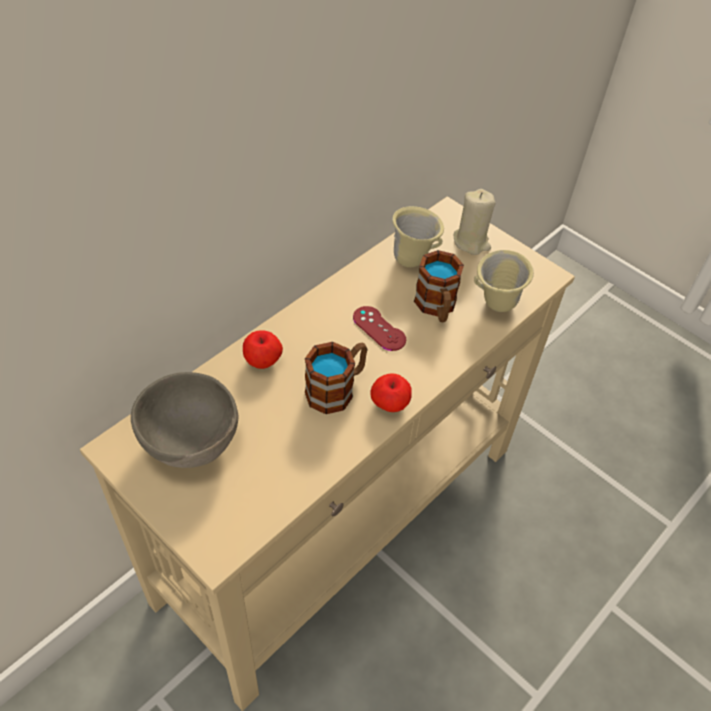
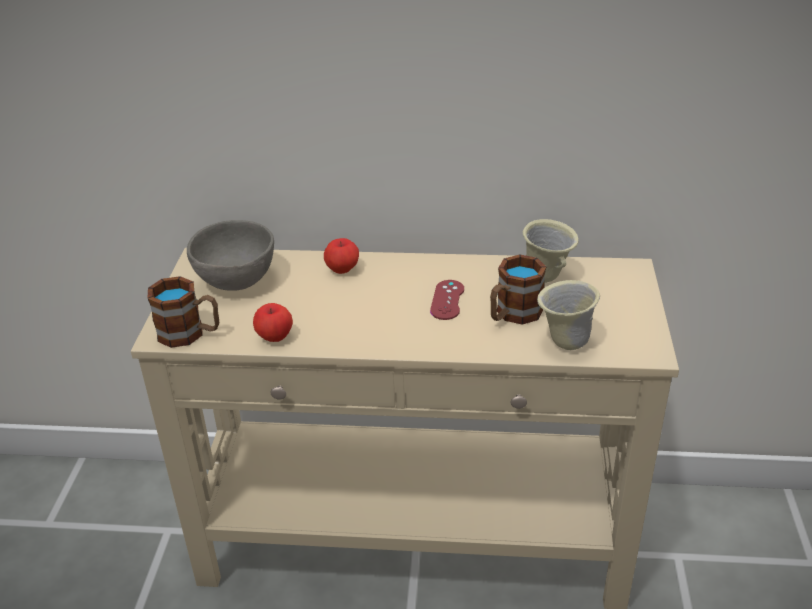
camera: 55 degrees right, 15 degrees down
(337, 389) = (360, 312): mug -> mug (190, 334)
(389, 404) = (378, 342): apple -> apple (274, 337)
(471, 242) = (618, 295): beige candle -> none

